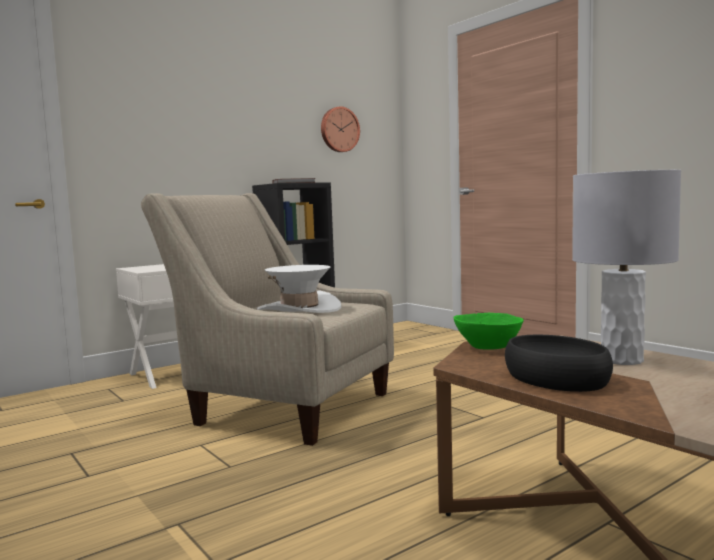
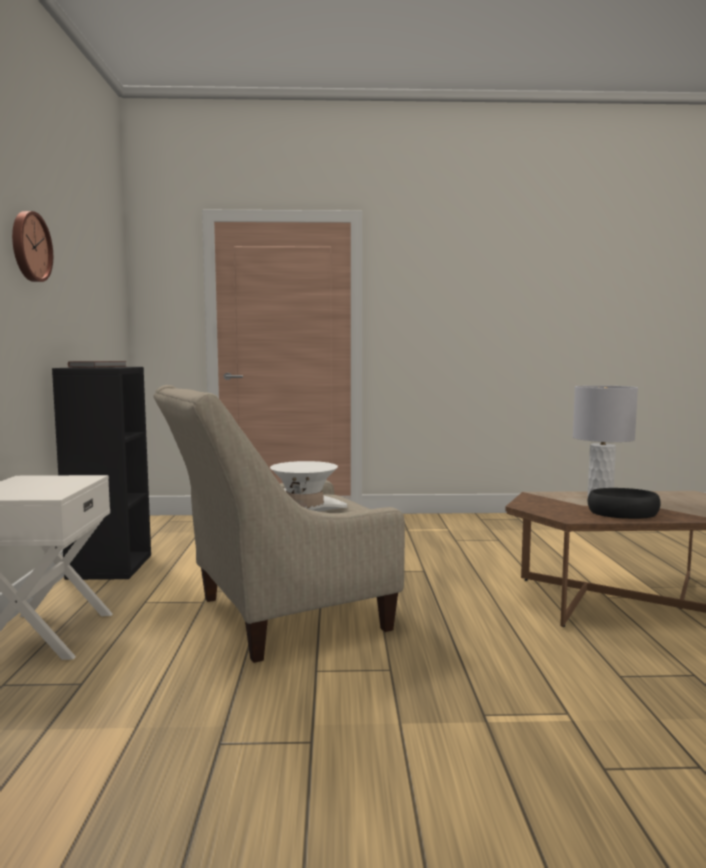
camera: 55 degrees left, 0 degrees up
(339, 129) = (98, 301): wall clock -> wall clock (29, 247)
(489, 346) = (531, 505): green bowl -> none

